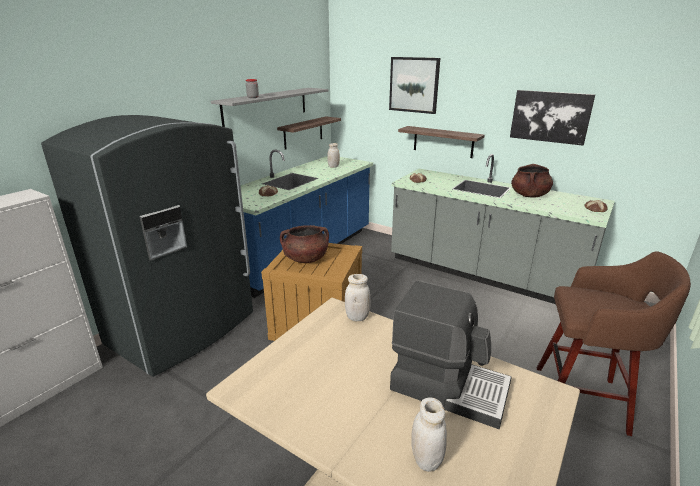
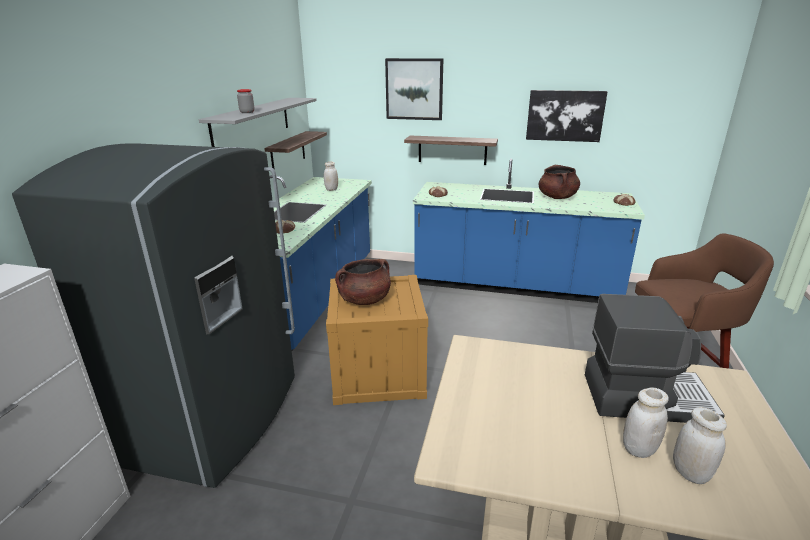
camera: 20 degrees left, 0 degrees up
(357, 317) = (500, 350): white jar -> white jar (638, 449)
(483, 274) = (514, 286): grey counter -> blue counter

